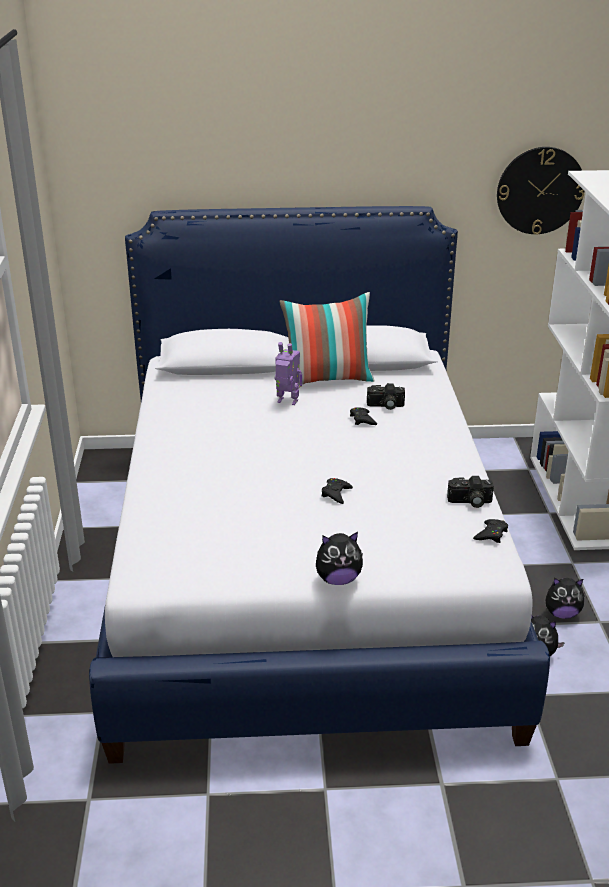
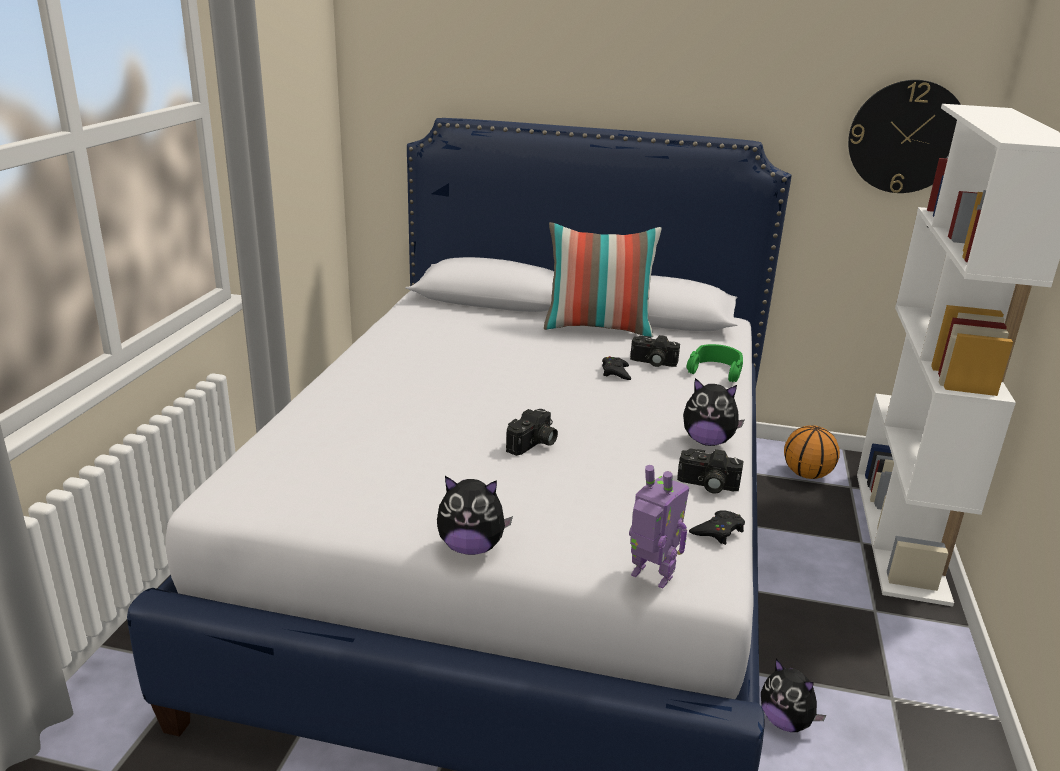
camera: 15 degrees right, 5 degrees down
(287, 401) = (537, 342): toy robot -> toy robot (650, 577)
(336, 493) = (533, 444): black game controller -> camera
(434, 404) = (715, 370): none -> green headphones
(494, 464) = (807, 474): none -> basketball
(562, 613) = (839, 675): plush toy -> plush toy (708, 441)

